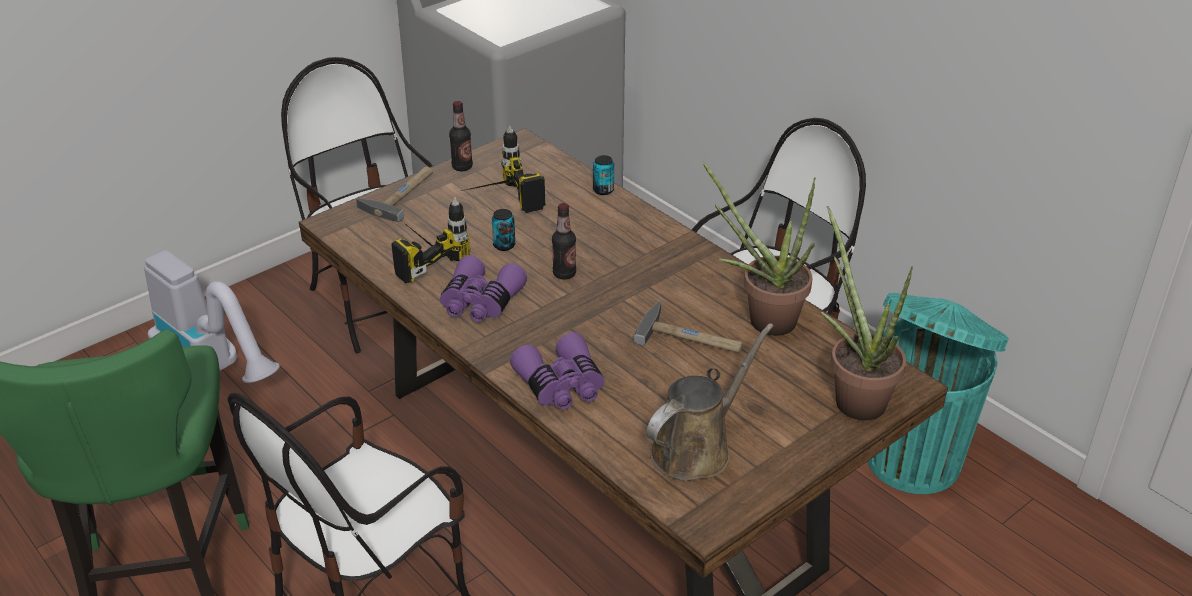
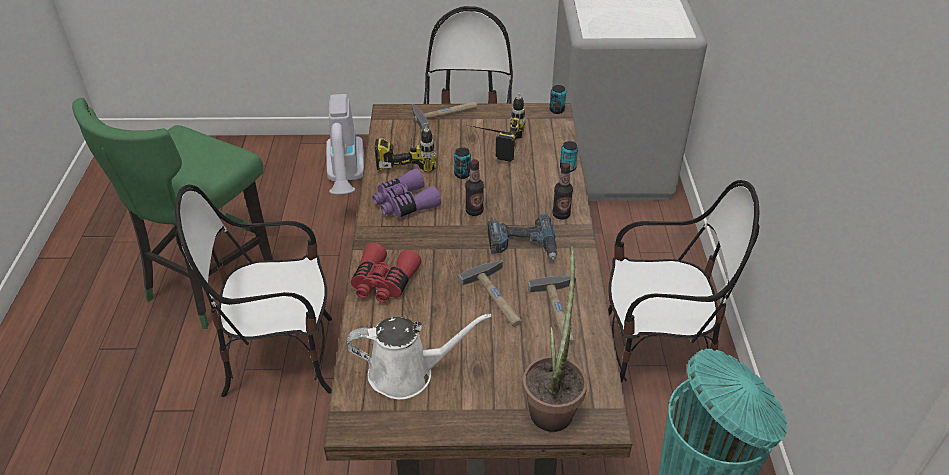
camera: 40 degrees right, 5 degrees up
(462, 167) = (500, 112): bottle -> bottle (561, 214)
(520, 140) = (556, 110): none -> can
(561, 385) = (383, 282): purple binoculars -> red binoculars
(652, 281) = (522, 245): none -> power drill
(696, 448) = (407, 373): brown watering can -> white watering can
(762, 319) = (560, 312): potted plant -> hammer

